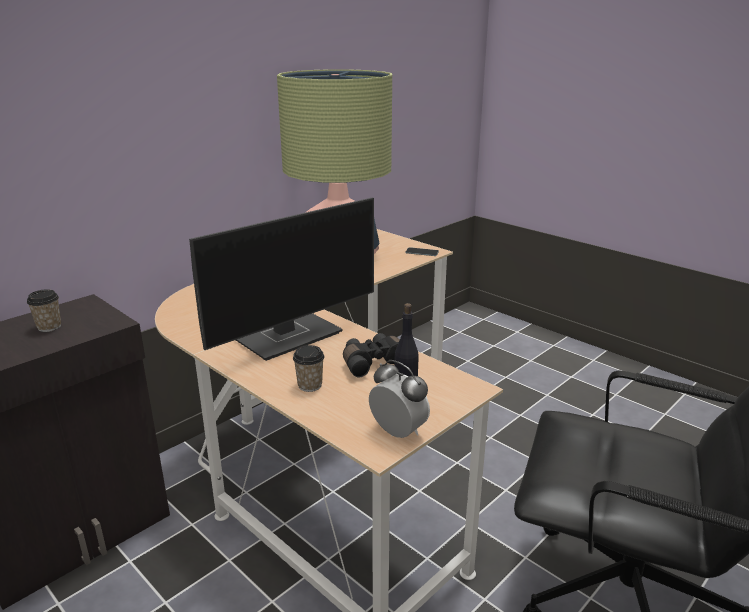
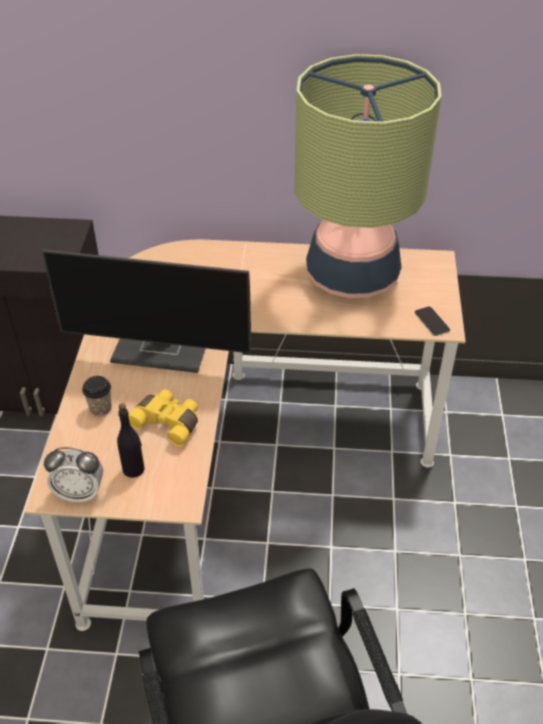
camera: 50 degrees right, 20 degrees up
(49, 327) = (27, 241): cup -> none
(374, 362) = (168, 422): black binoculars -> yellow binoculars
(398, 432) = (80, 493): alarm clock -> alarm clock turned 90 degrees clockwise

